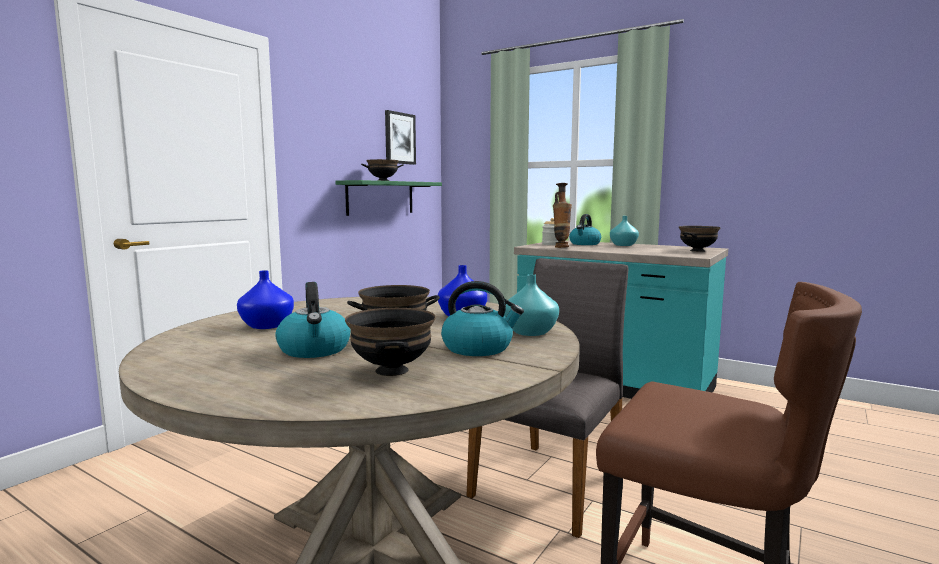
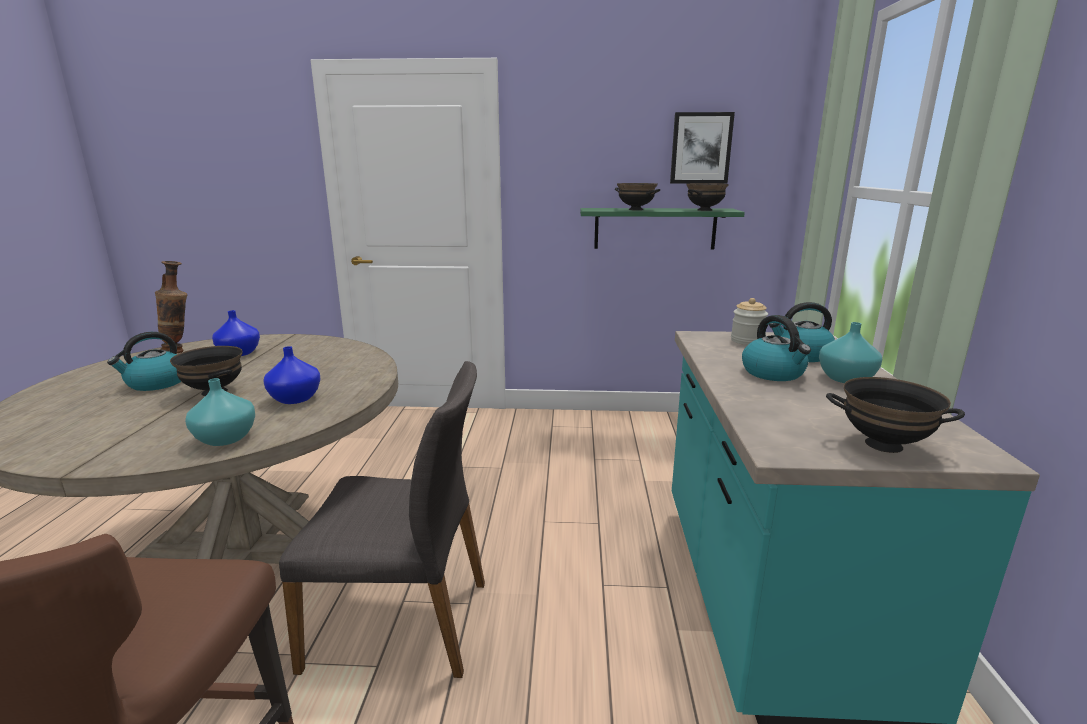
camera: 60 degrees right, 10 degrees up
(393, 370) = (85, 418): black bowl -> black bowl (705, 210)
(478, 348) = (156, 430): kettle -> kettle (774, 373)
(561, 247) = (714, 351): vase -> vase (180, 351)

